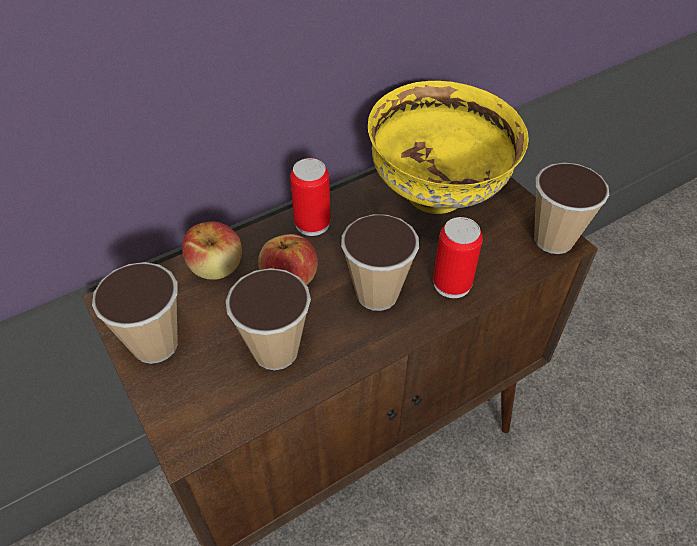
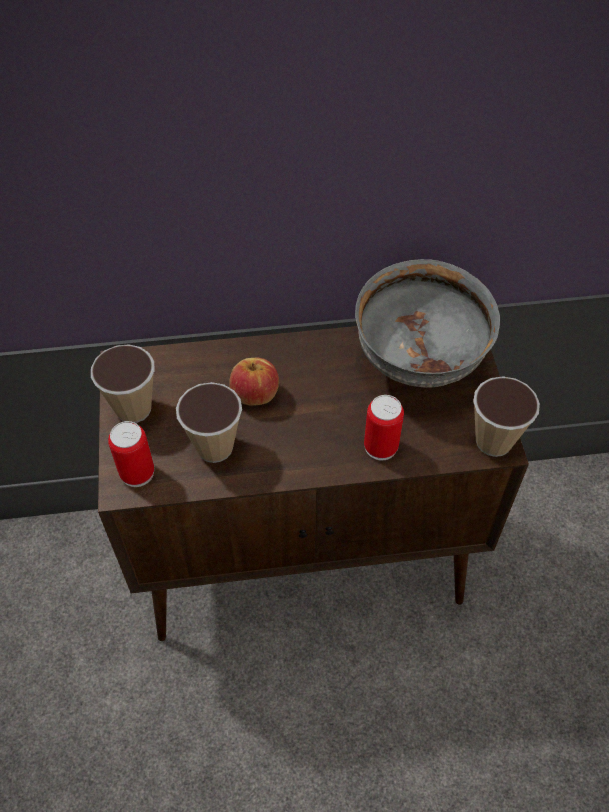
camera: 25 degrees right, 5 degrees up
(216, 267) = (206, 363): apple -> none
(312, 223) = (299, 353): can -> can (137, 472)
(377, 294) = (315, 432): cup -> none
(438, 195) = (419, 365): yellow bowl -> grey bowl

